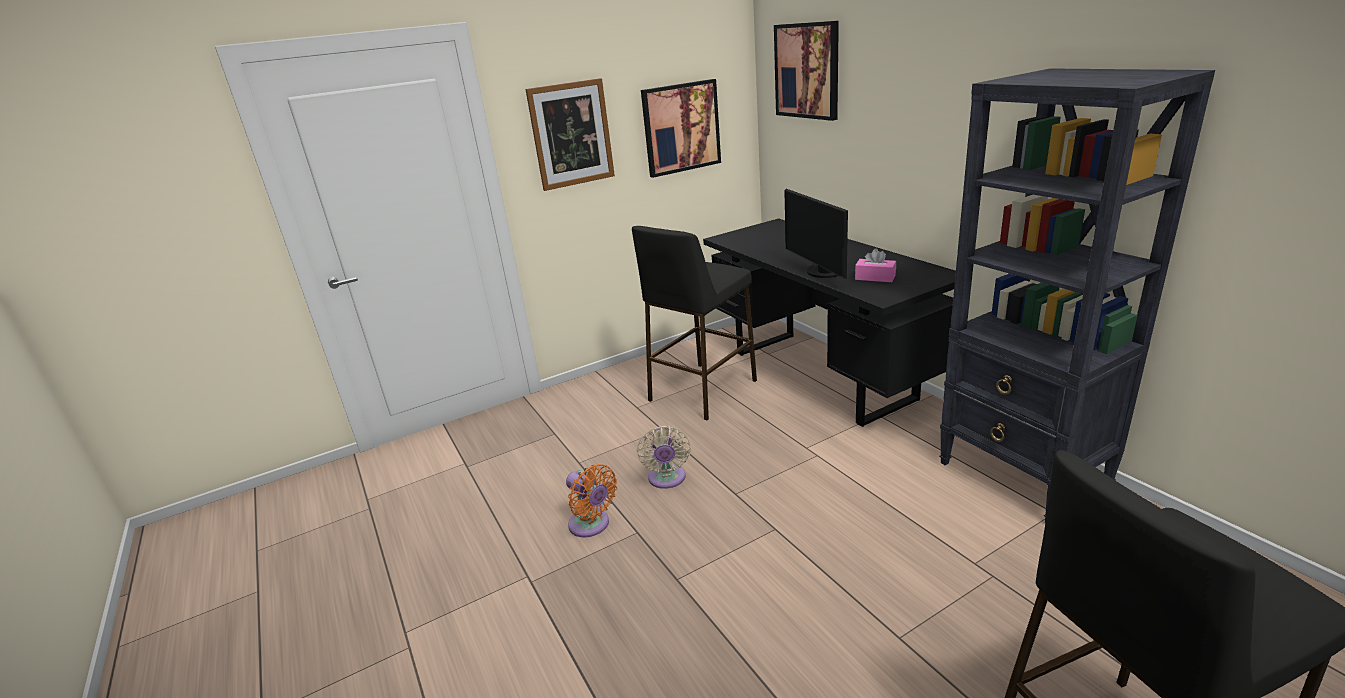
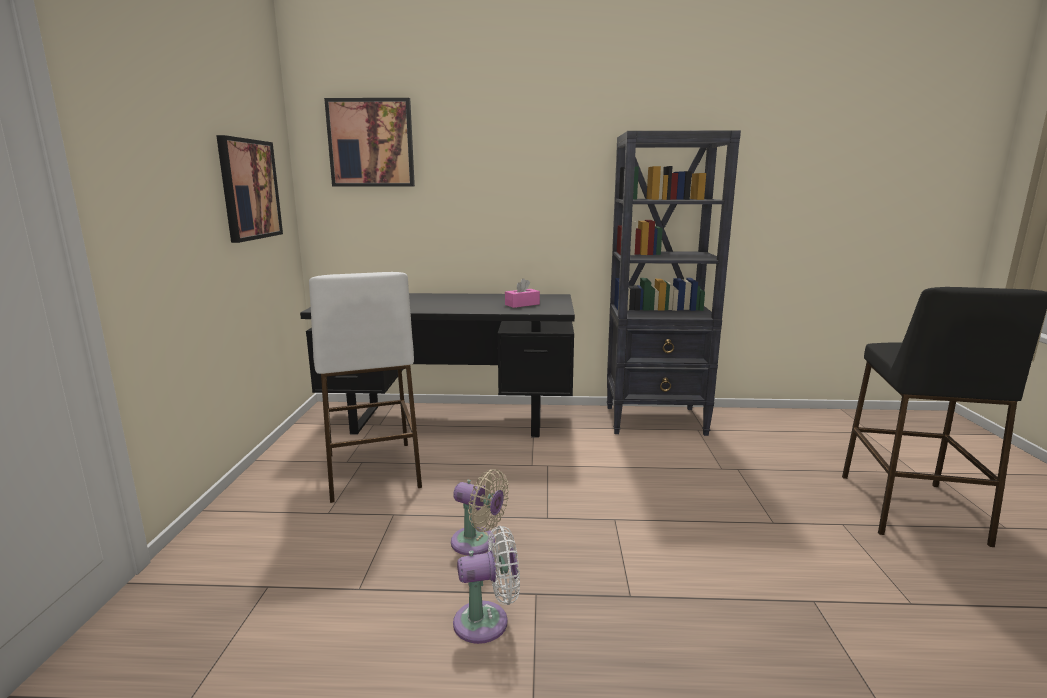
camera: 60 degrees left, 10 degrees down
(571, 134) = (159, 172): picture -> none
(592, 525) = (487, 621): orange fan -> white fan
(702, 391) = (372, 471): black stool -> white stool
(821, 272) = (478, 309): monitor -> none

